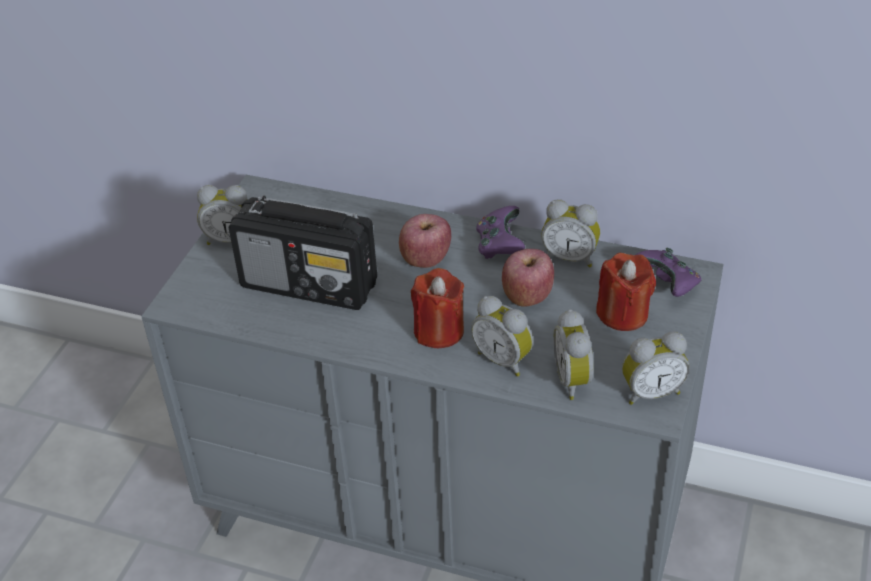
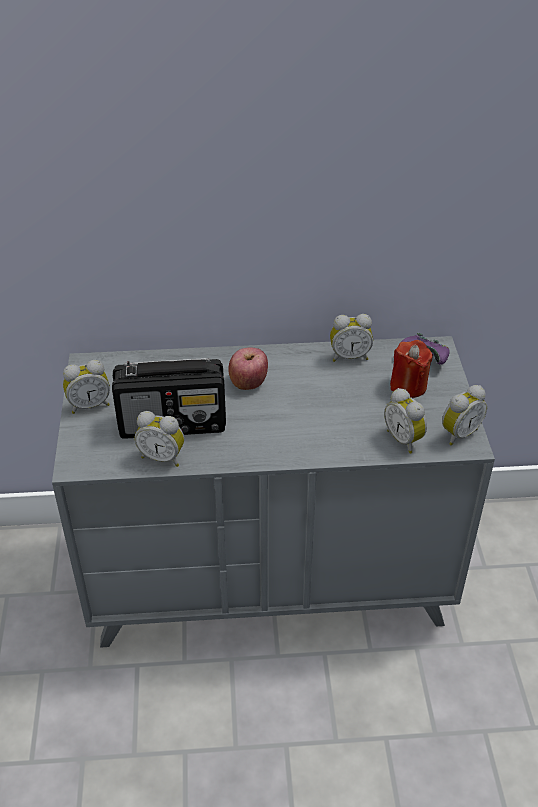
camera: 25 degrees left, 0 degrees up
(439, 331) = (290, 431): red candle -> none
(499, 246) = (295, 360): purple game controller -> none
(504, 359) = (348, 438): alarm clock -> alarm clock (162, 457)
(527, 296) = (336, 390): apple -> none

